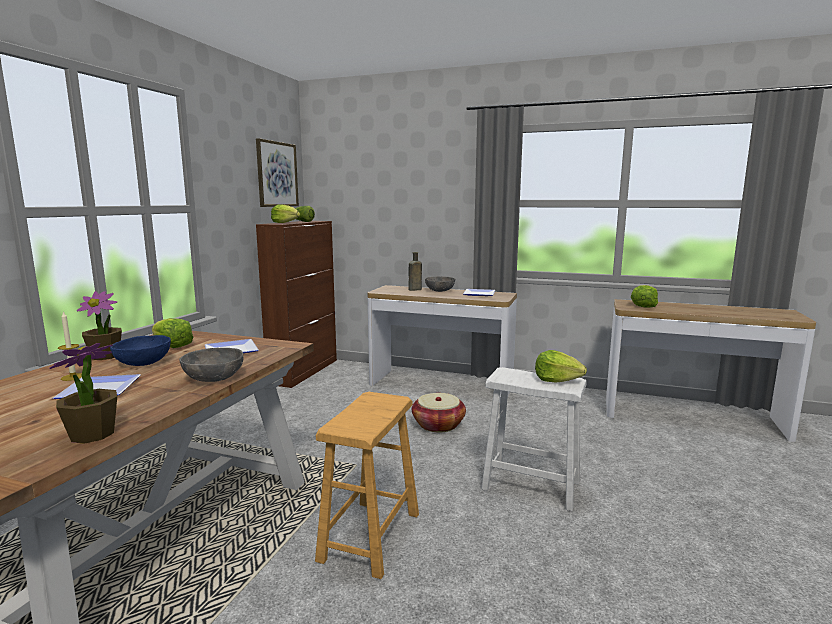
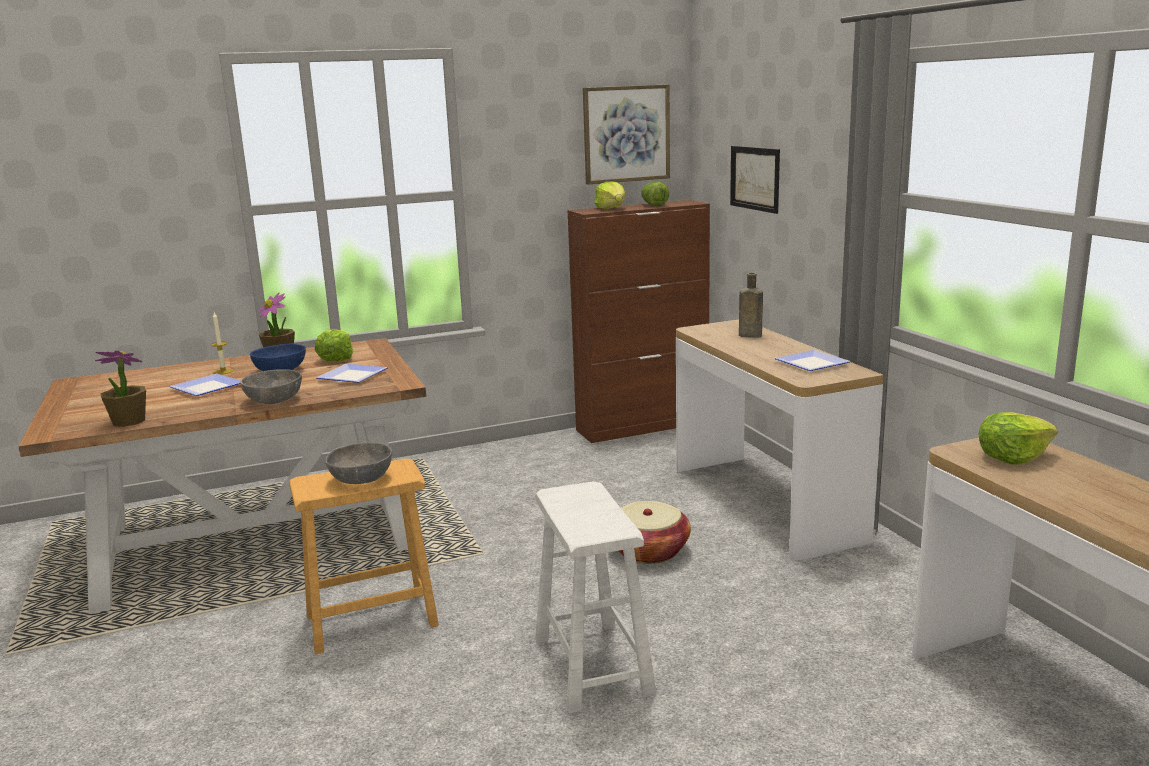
camera: 50 degrees right, 5 degrees up
(375, 202) = (755, 178): none -> picture
(439, 290) = (778, 344): grey bowl -> grey bowl (362, 479)
(557, 380) = (602, 521): lettuce -> none

